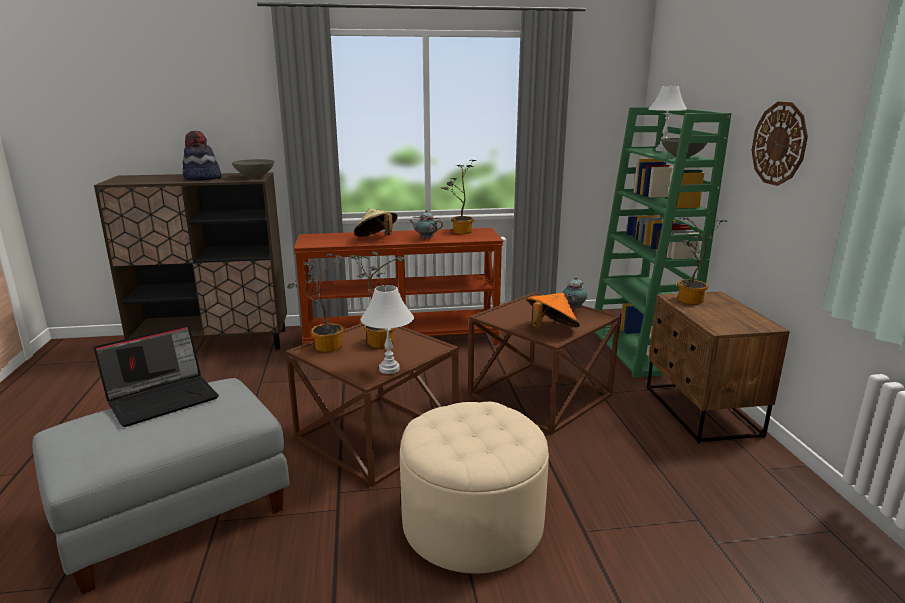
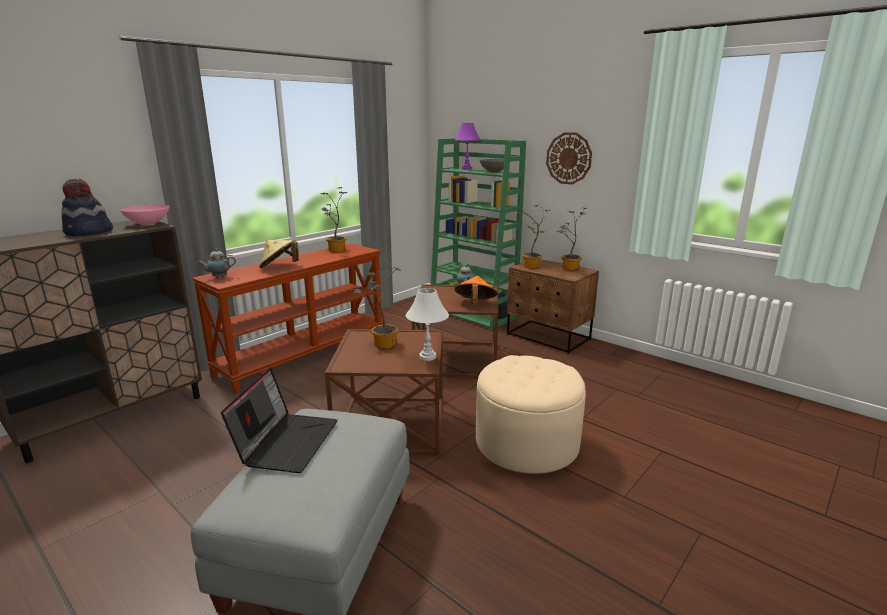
camera: 40 degrees left, 0 degrees up
(254, 177) = (148, 224): grey bowl -> pink bowl
(324, 346) = (349, 359): potted plant -> potted plant (568, 268)
(425, 239) = (321, 260): teapot -> teapot (218, 277)
(663, 150) = (467, 169): white table lamp -> purple table lamp

